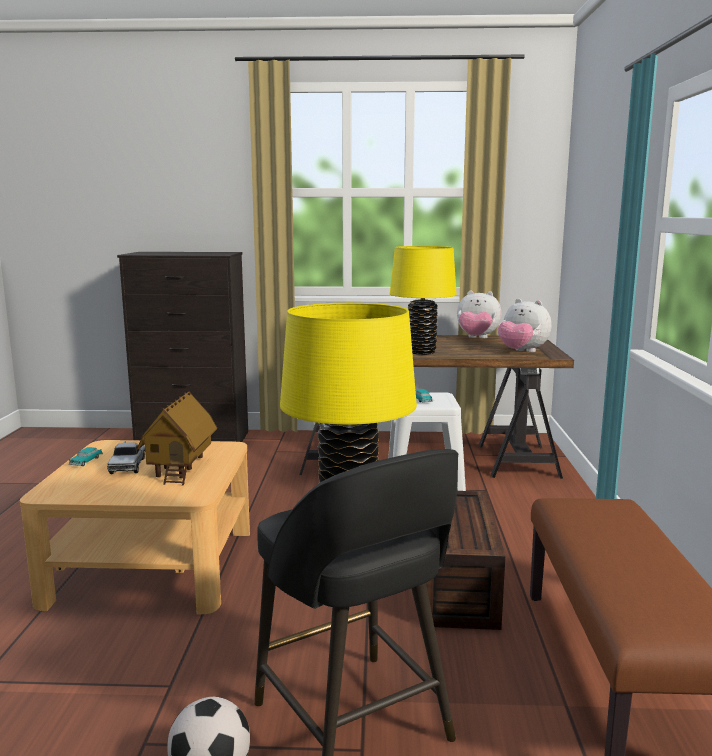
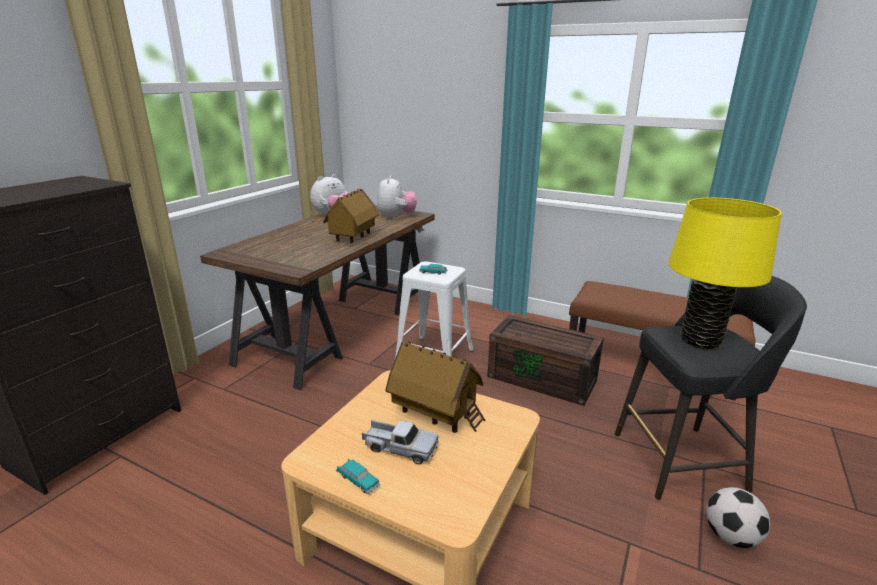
camera: 65 degrees left, 10 degrees up
(421, 352) = (353, 238): yellow table lamp -> toy house
(522, 352) = (396, 217): plush toy -> plush toy turned 60 degrees counterclockwise

